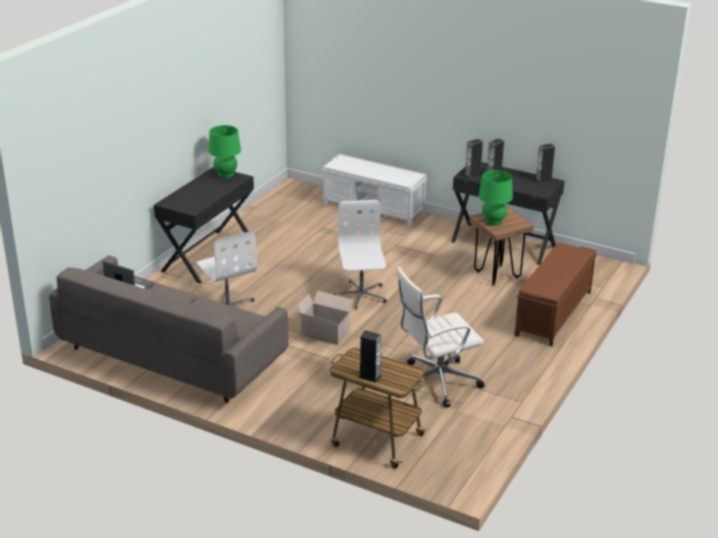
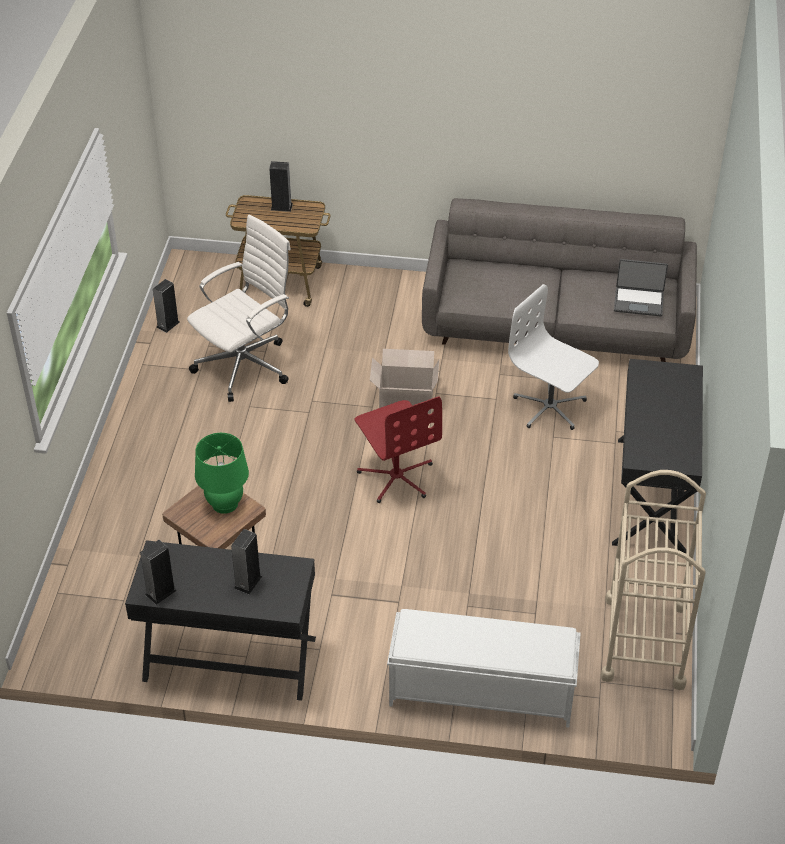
camera: 160 degrees right, 15 degrees up
(225, 175) = (665, 458): green table lamp -> none
(274, 208) = (644, 642): none -> beige cart
(360, 295) = (397, 476): white office chair -> red office chair
(472, 175) = (283, 571): speaker -> speaker (168, 324)
(553, 314) = (125, 514): brown bench -> none

